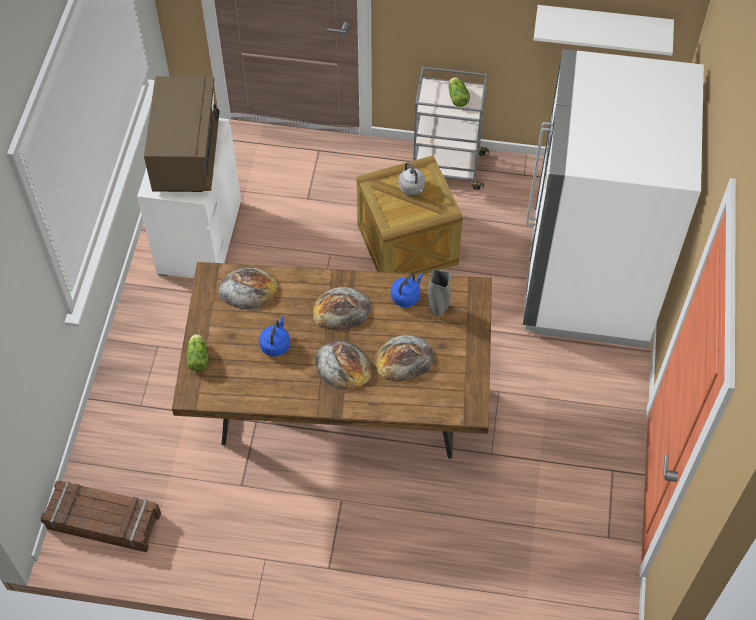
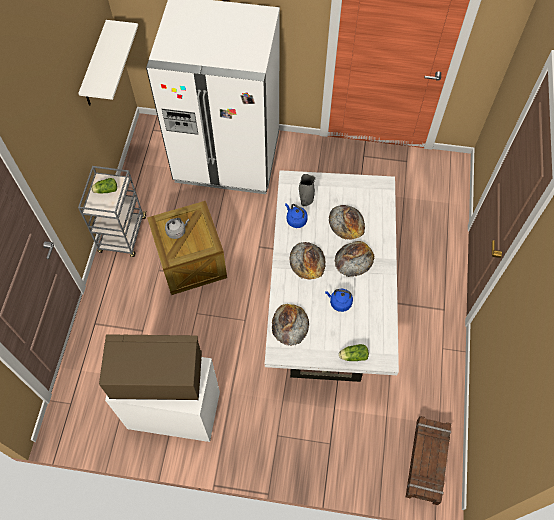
camera: 90 degrees left, 5 degrees up
(338, 409) = (328, 305): brown dining table -> white dining table

